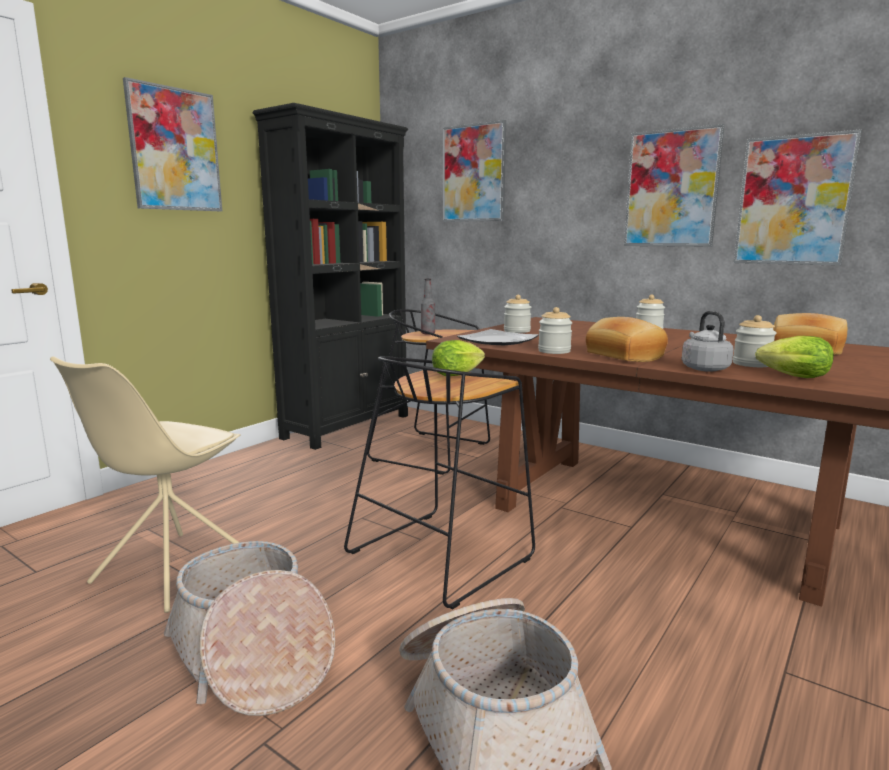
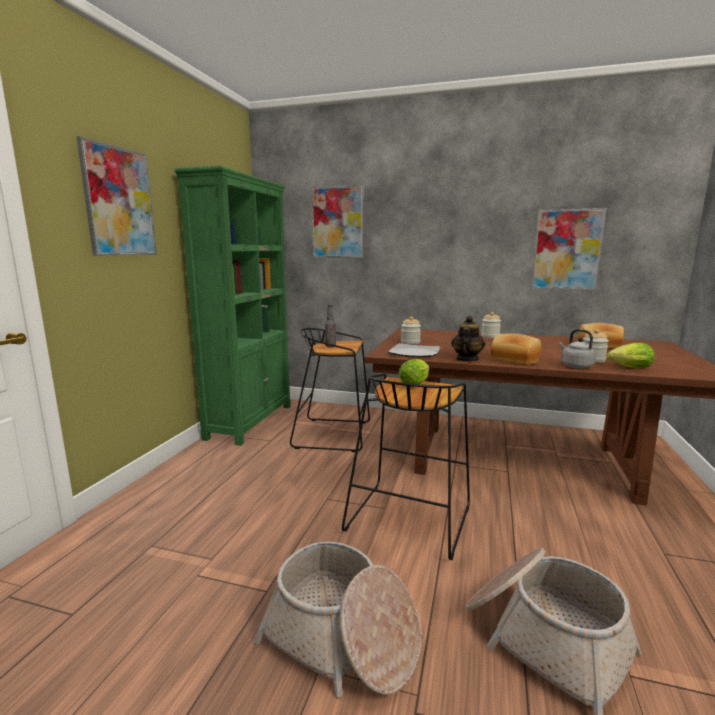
camera: 20 degrees left, 0 degrees up
(171, 571) = (209, 581): beige chair -> none
(348, 426) = (250, 421): black bookcase -> green bookcase
(554, 351) = (466, 359): jar -> teapot
(672, 189) = (488, 239): picture -> none

